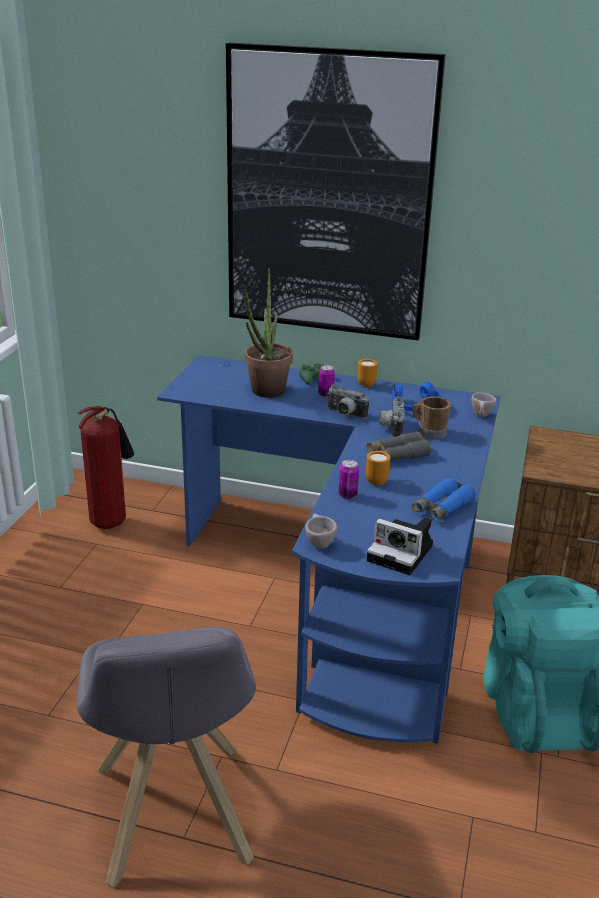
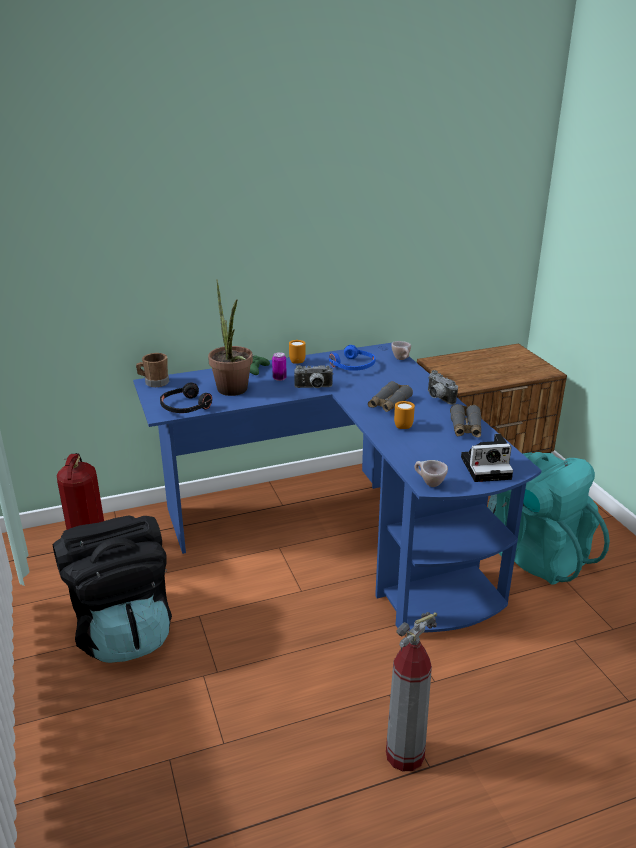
camera: 35 degrees left, 0 degrees up
(75, 586) = (123, 629): none -> black backpack
(173, 814) = (404, 755): grey chair -> fire extinguisher
(205, 393) = (185, 407): none -> black headphones
(328, 196) = (240, 207): picture -> none
(347, 495) = (398, 443): can -> none
(390, 428) = (357, 387): camera -> camera (438, 398)
(429, 431) = (385, 380): brown mug -> brown mug (154, 382)
(441, 508) = (466, 428): blue binoculars -> grey binoculars

